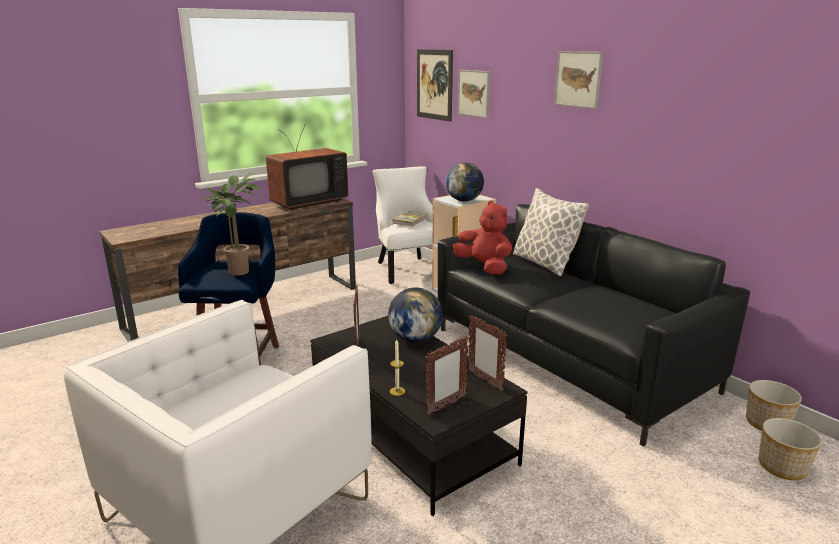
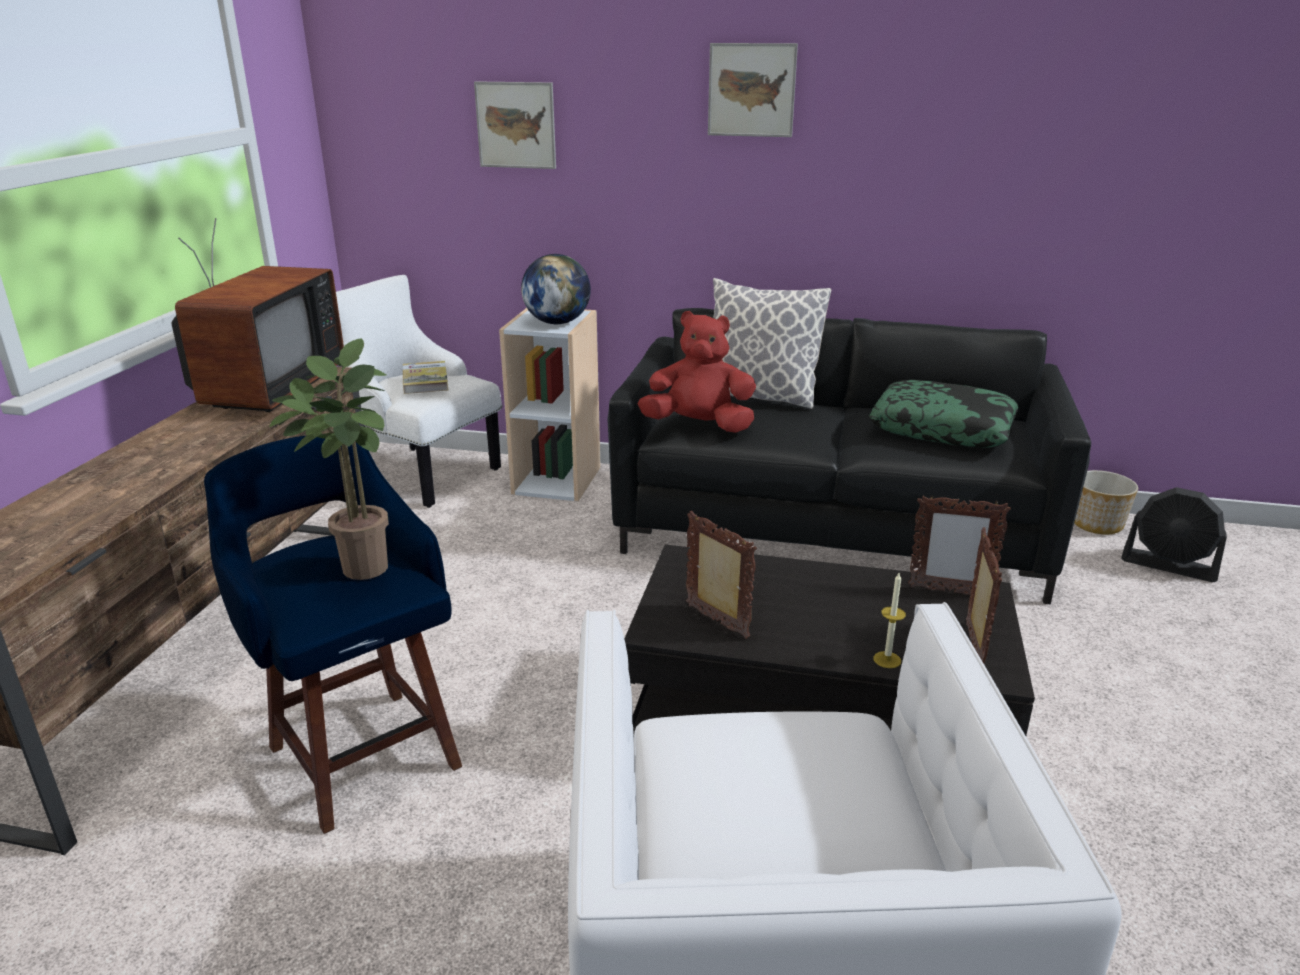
camera: 40 degrees left, 5 degrees up
(415, 339) = (766, 571): globe -> none
(434, 84) = (407, 113): picture -> none
(618, 306) = (942, 428): none -> pillow
(783, 467) = (1169, 565): planter -> black fan

